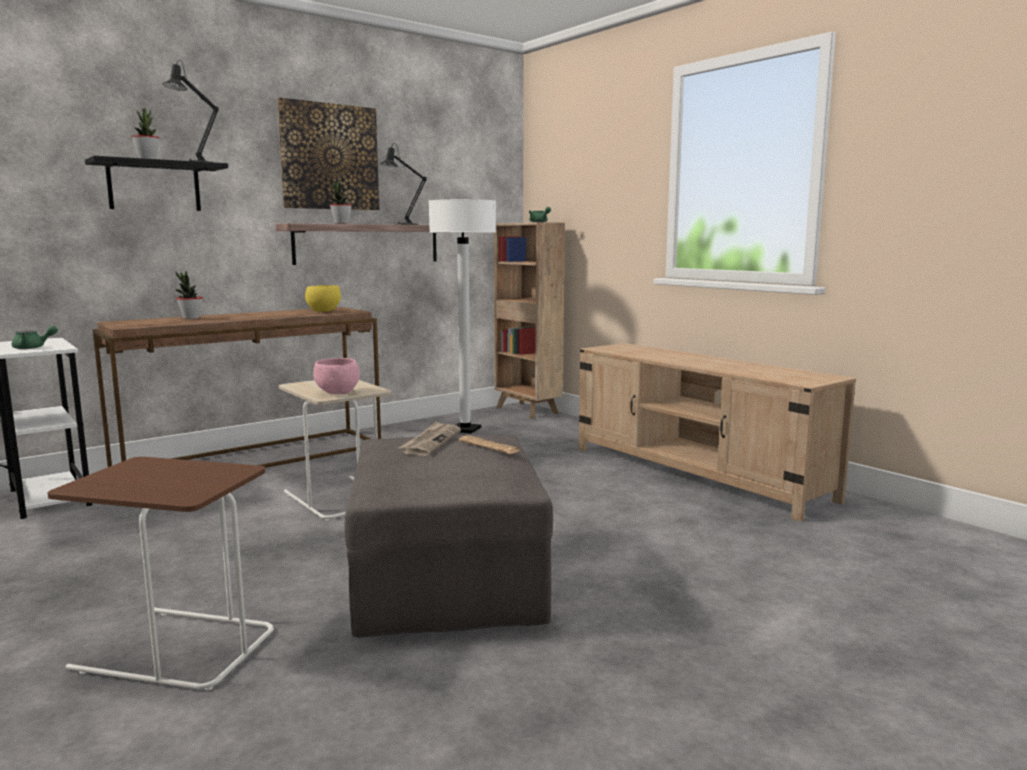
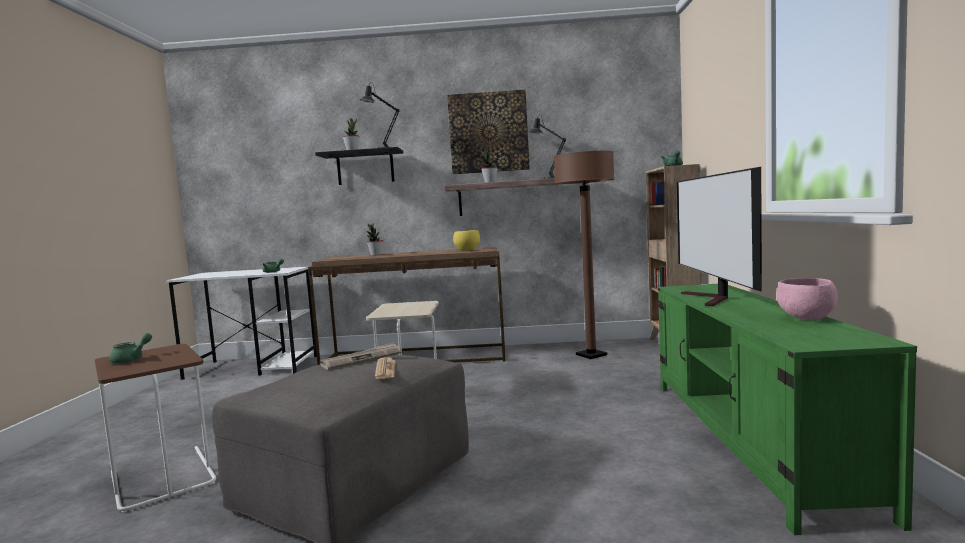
camera: 40 degrees right, 5 degrees down
(135, 482) = (132, 359): none -> green teapot
(338, 393) = (393, 313): pink bowl -> pink bowl (807, 318)
(465, 429) = (591, 355): white floor lamp -> brown floor lamp
(659, 357) = (712, 299): none -> television
(697, 473) = (749, 439): beige tv stand -> green tv stand

